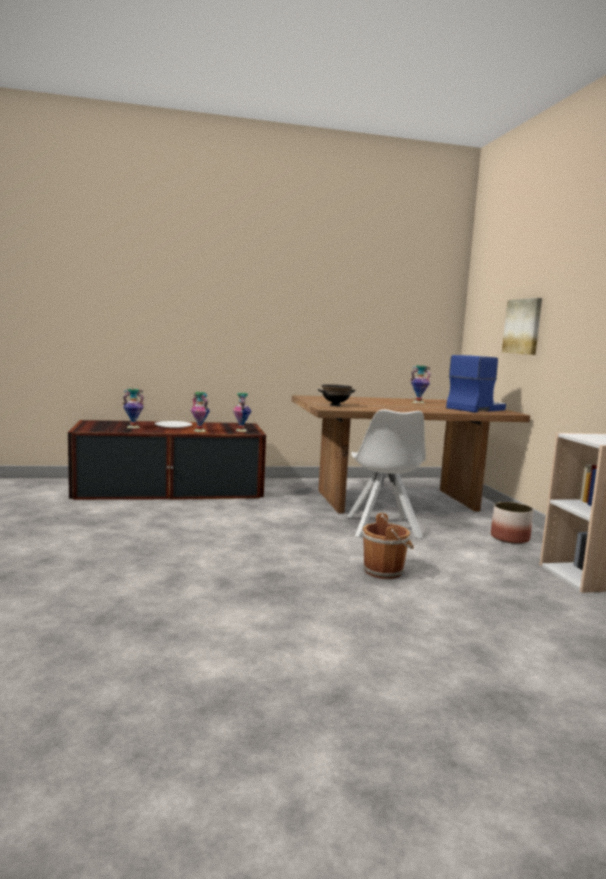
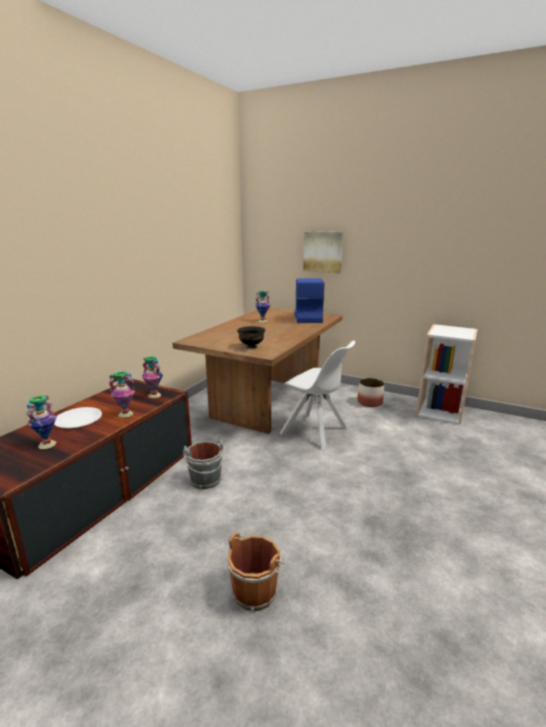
camera: 50 degrees left, 10 degrees up
(228, 511) = (206, 480): none -> grey bucket
(385, 571) = (394, 468): brown bucket -> brown bucket (255, 590)

